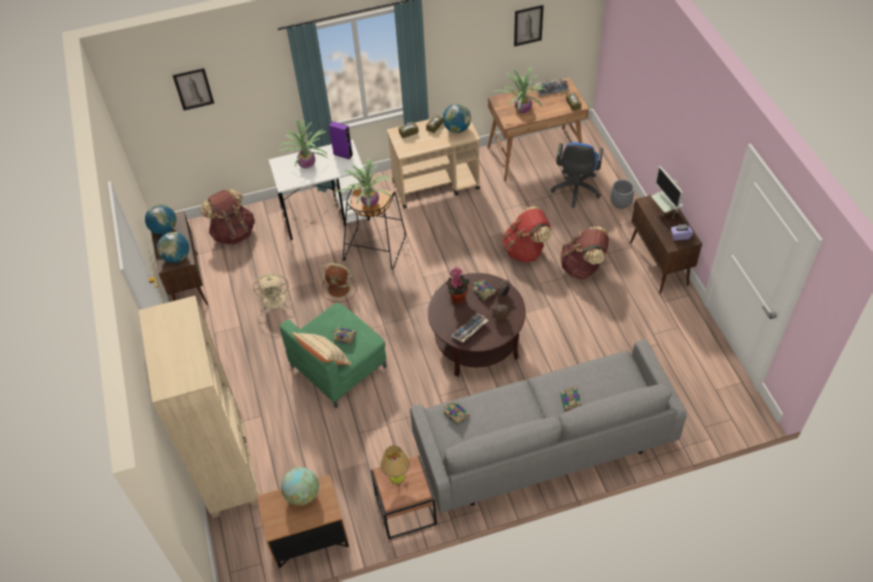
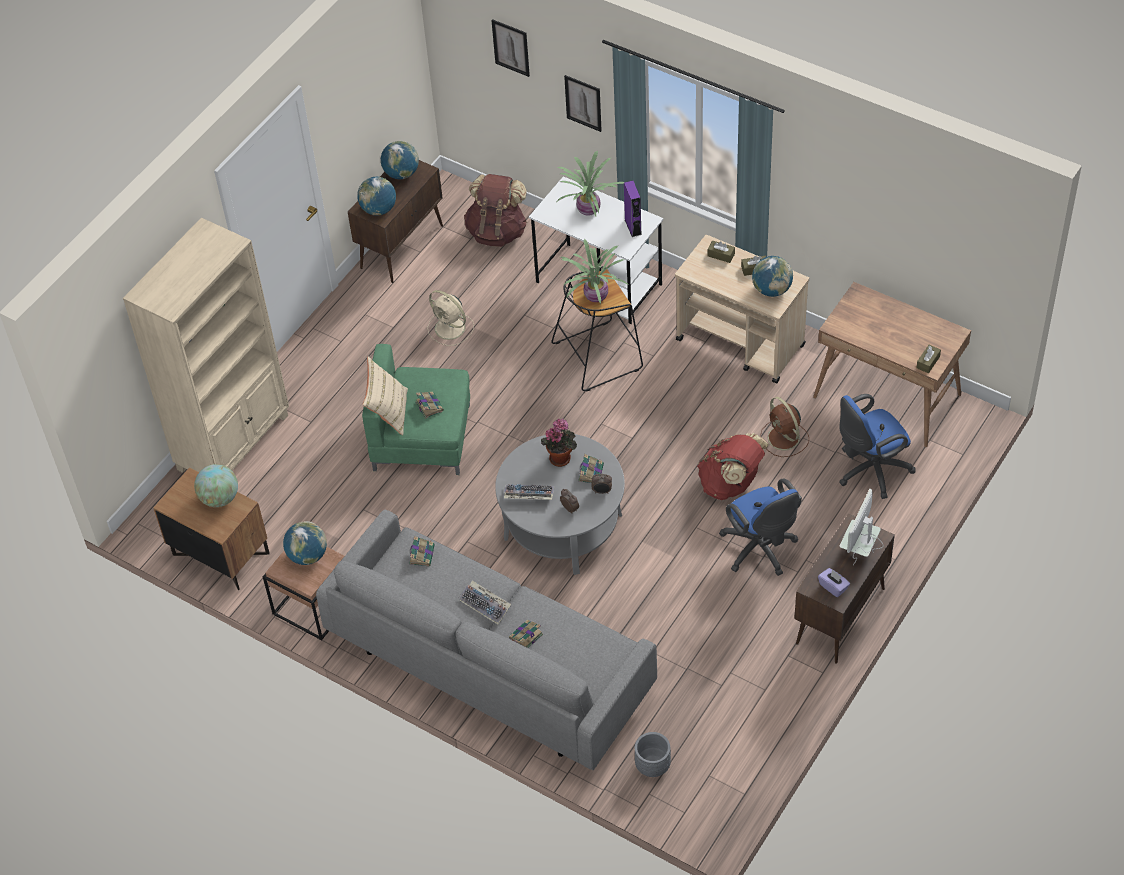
camera: 50 degrees right, 0 degrees up
(340, 289) = (515, 368): brown fan -> brown fan (784, 439)
(396, 476) = (308, 556): table lamp -> globe
(476, 342) = (562, 526): brown coffee table -> grey coffee table
(522, 109) = (867, 323): potted plant -> none
(528, 25) = (921, 226): picture -> picture (583, 103)
(552, 89) = (932, 327): keyboard -> keyboard (486, 605)
(583, 267) = (760, 550): brown backpack -> blue office chair
(620, 203) = (897, 524): grey planter -> grey planter (652, 766)

